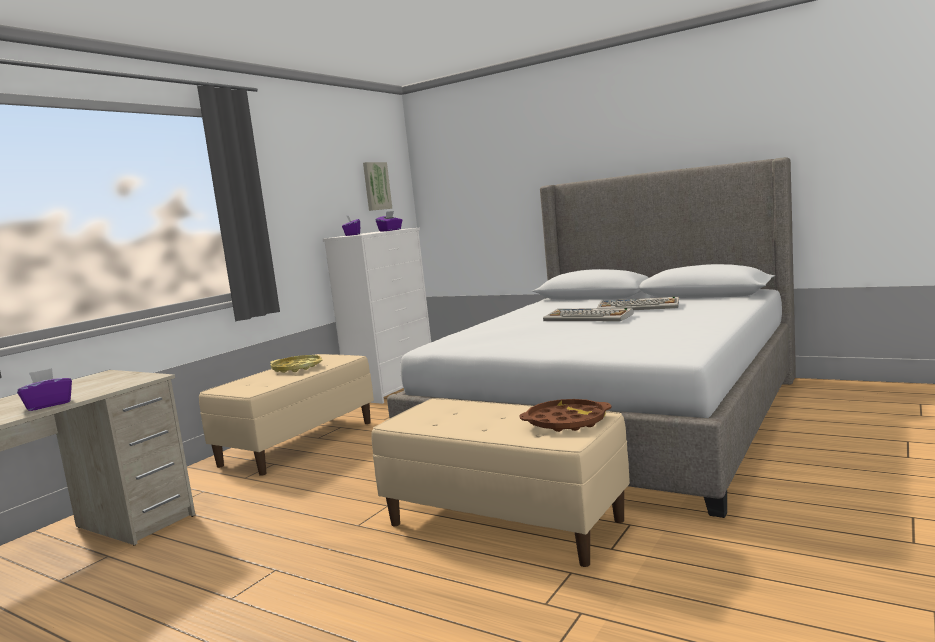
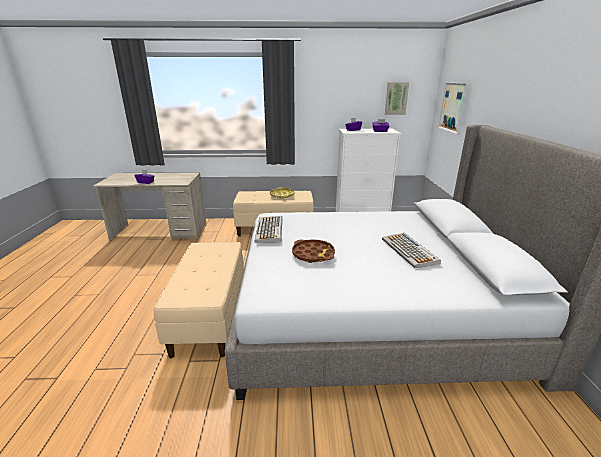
camera: 55 degrees right, 15 degrees up
(467, 184) = (454, 107): none -> picture
(566, 422) = (201, 291): brown tray -> brown tray (313, 254)
(588, 317) = (359, 240): keyboard -> keyboard (270, 230)

